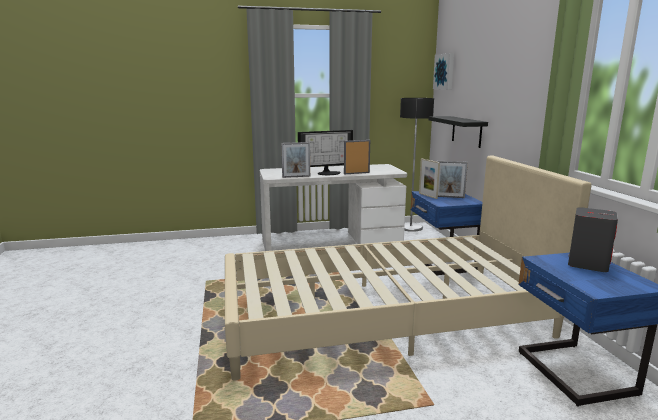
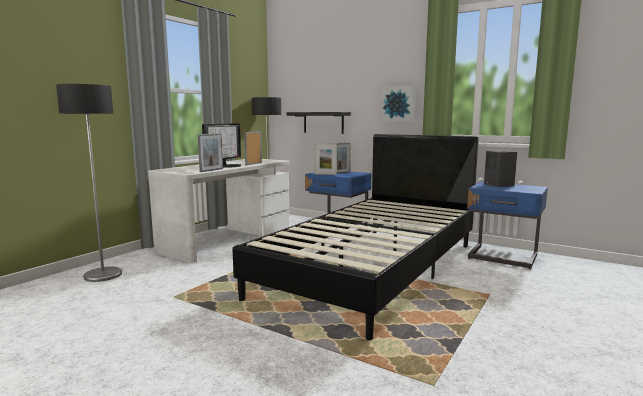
camera: 45 degrees left, 5 degrees down
(206, 248) = (103, 275): none -> floor lamp
(384, 318) = (373, 268): beige bed -> black bed
(444, 71) = (285, 75): picture -> picture (398, 104)

